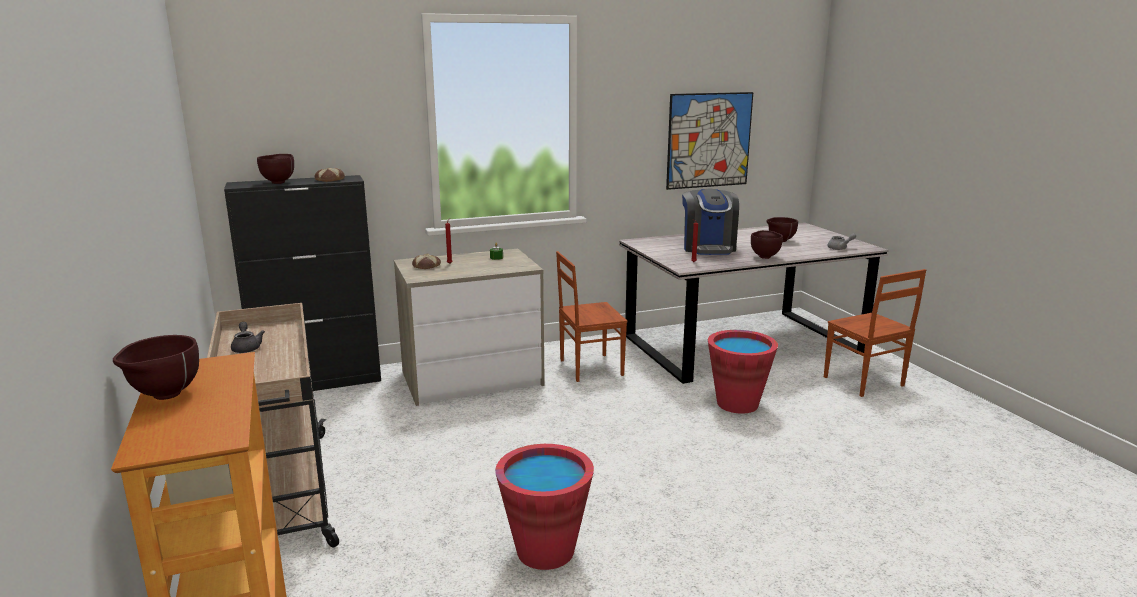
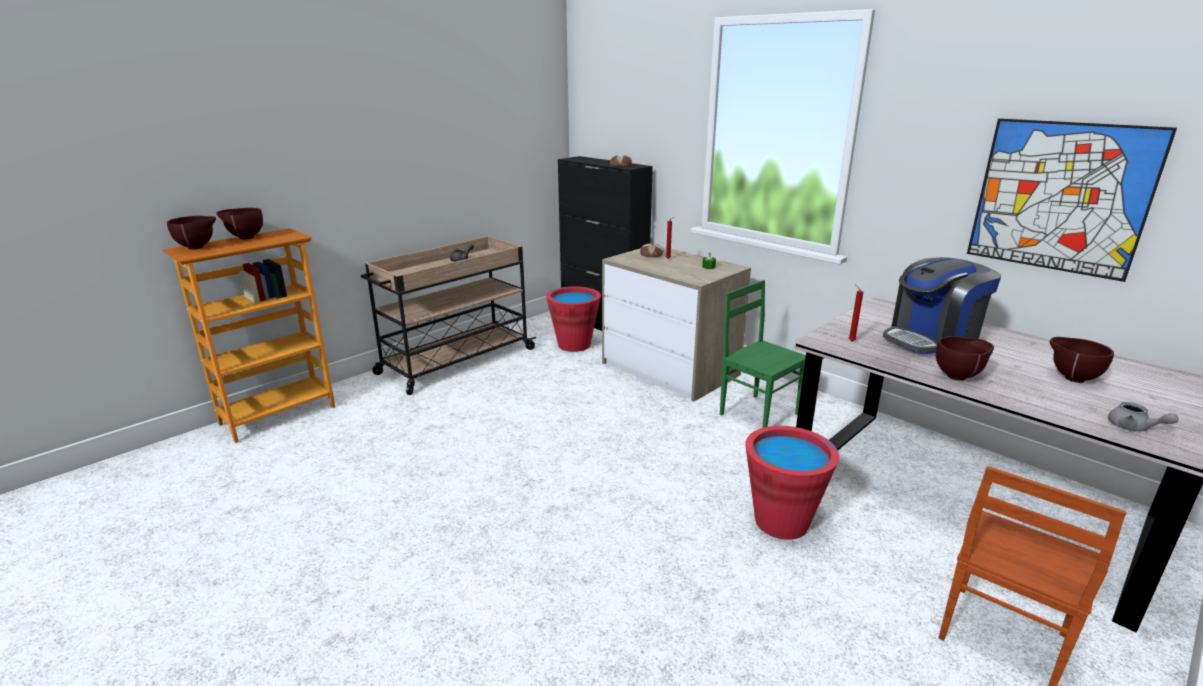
camera: 65 degrees right, 5 degrees up
(279, 182) = (594, 161): brown bowl -> brown bowl (198, 247)
(545, 551) = (434, 469): red bucket -> red bucket (574, 345)
(589, 367) = (758, 413): brown chair -> green chair

